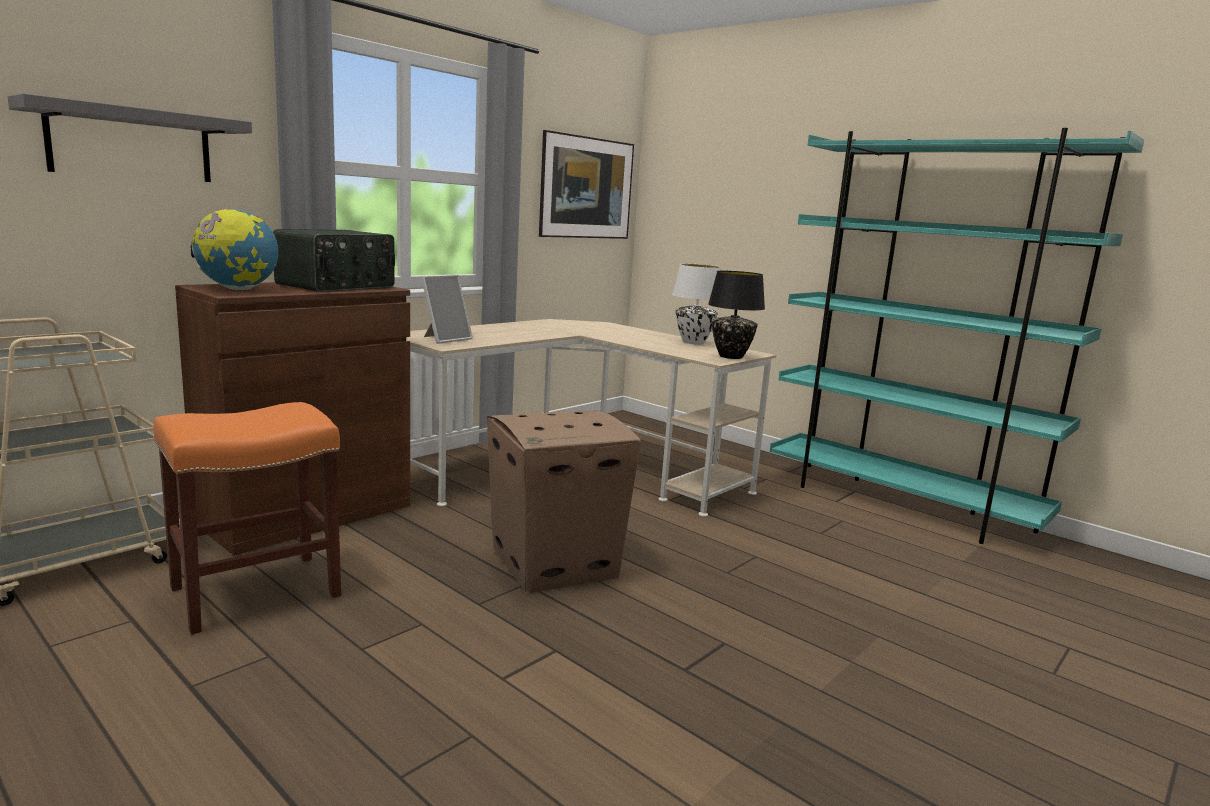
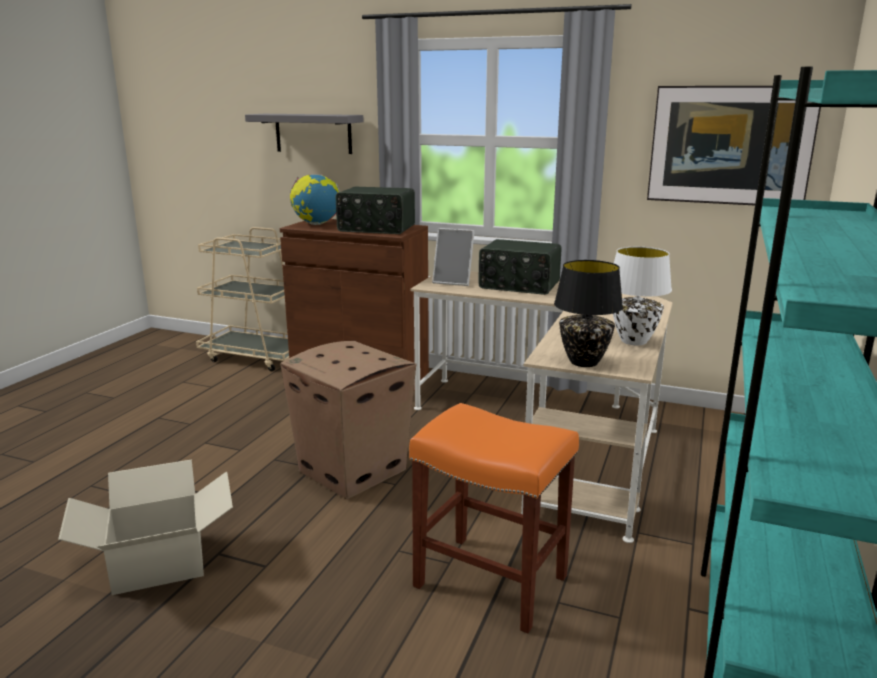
camera: 70 degrees right, 5 degrees up
(254, 593) = (252, 400): orange stool -> orange stool (488, 581)
(498, 331) = (519, 285): none -> radio
(684, 715) = (158, 562): none -> cardboard box

